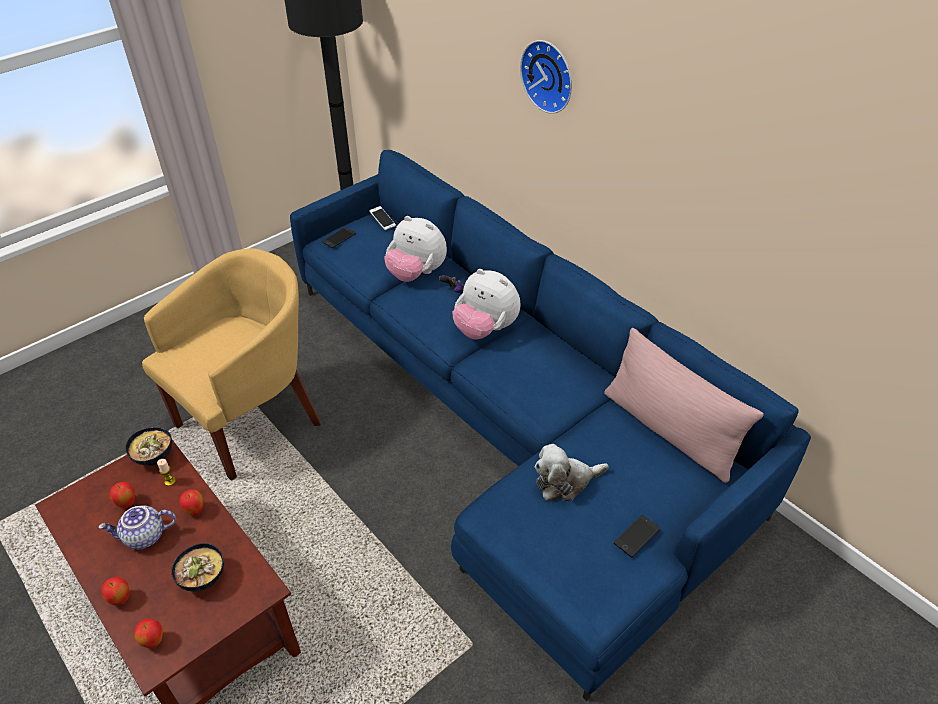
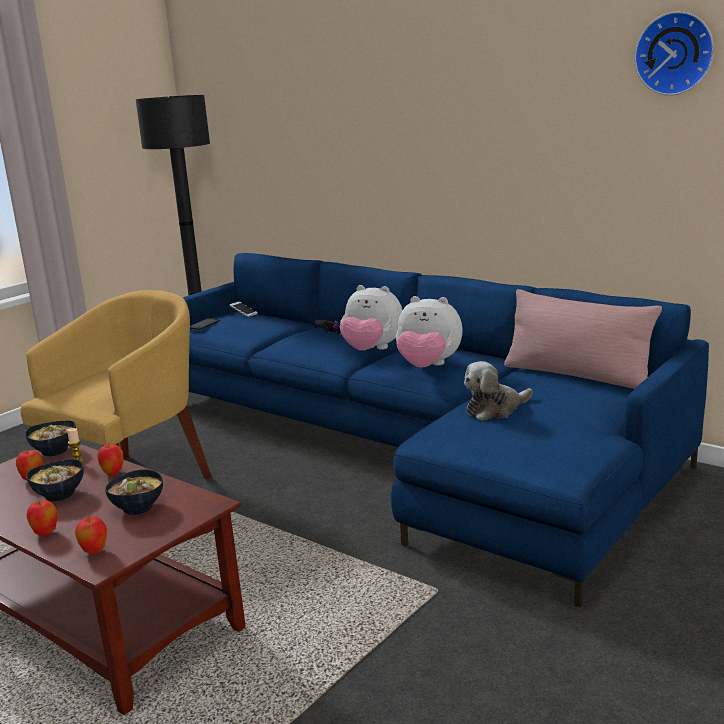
camera: 10 degrees left, 25 degrees down
(144, 537) = (60, 495): teapot -> bowl
(416, 273) = (289, 333): plush toy -> plush toy (428, 366)
(549, 75) = (394, 116): wall clock -> wall clock (675, 53)
(636, 536) = (582, 425): phone -> none

